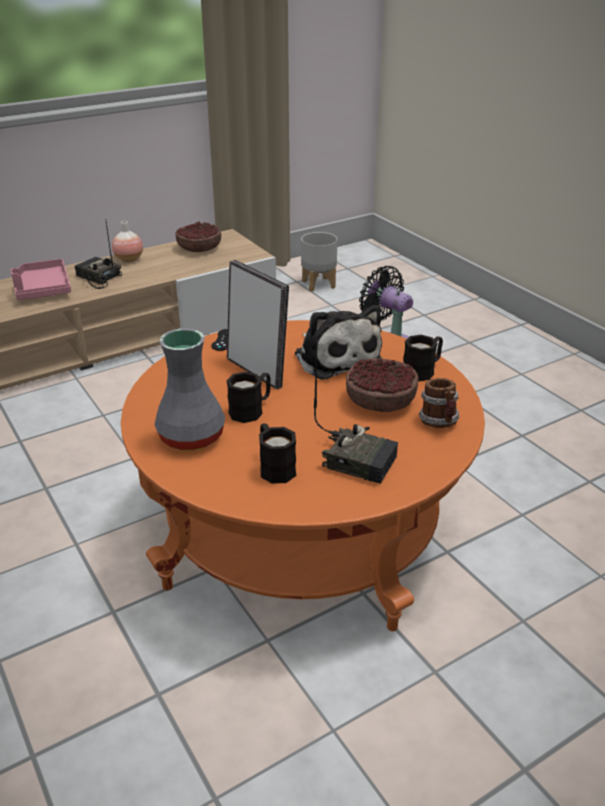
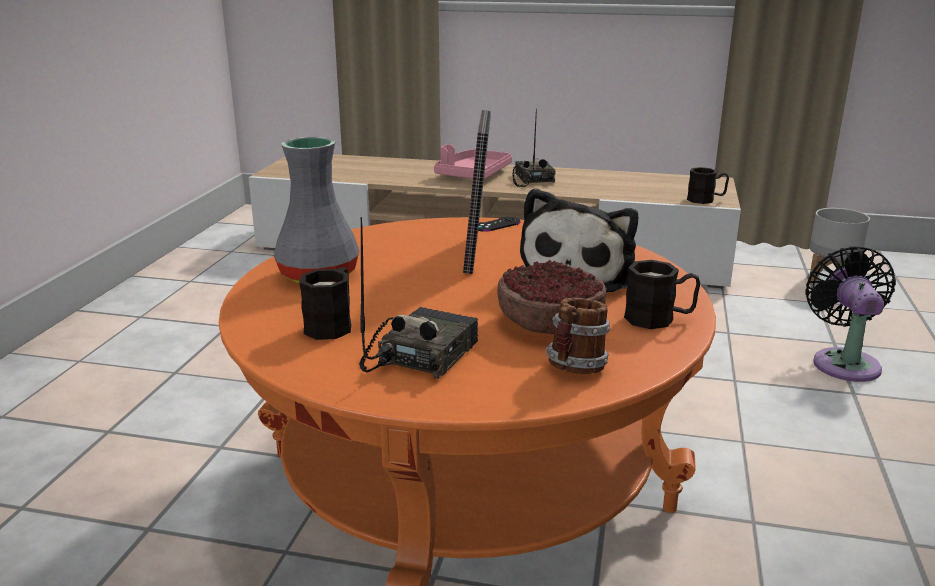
camera: 45 degrees right, 10 degrees down
(129, 259) = (583, 174): vase -> none
(200, 248) = (668, 183): bowl -> none
(251, 410) = (407, 278): black mug -> black mug (706, 199)
(358, 459) = (419, 355): radio -> radio turned 135 degrees counterclockwise

